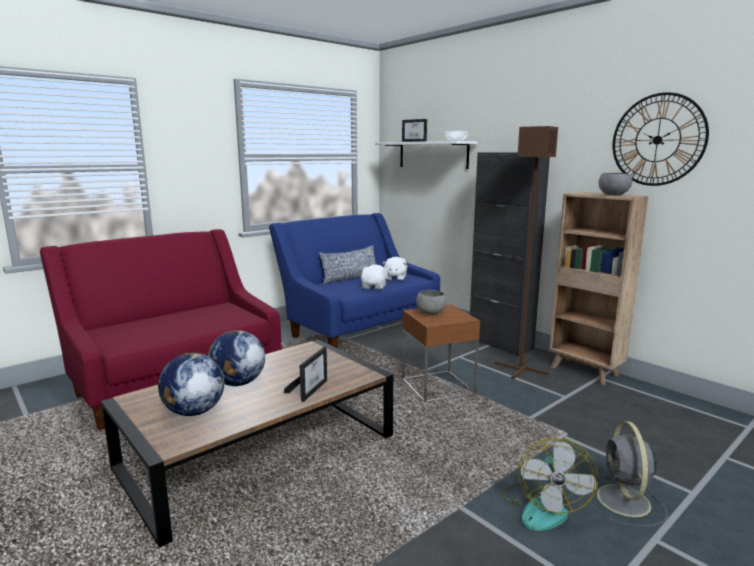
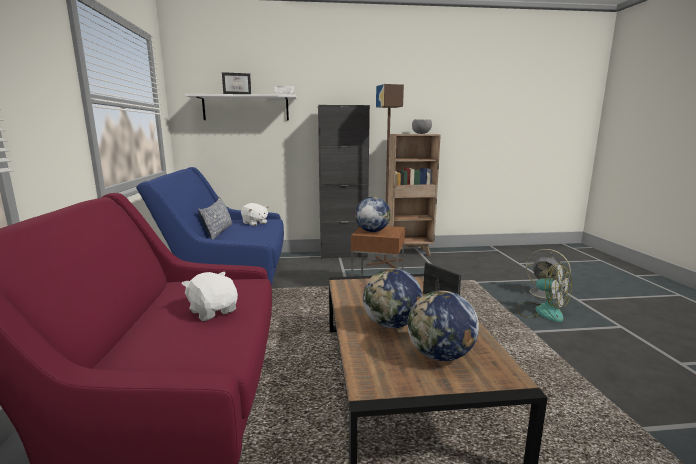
camera: 55 degrees left, 0 degrees up
(374, 287) = (263, 232): white plush toy -> white plush toy (213, 311)
(431, 313) = (372, 231): grey bowl -> globe
(657, 140) = (433, 99): wall clock -> none

